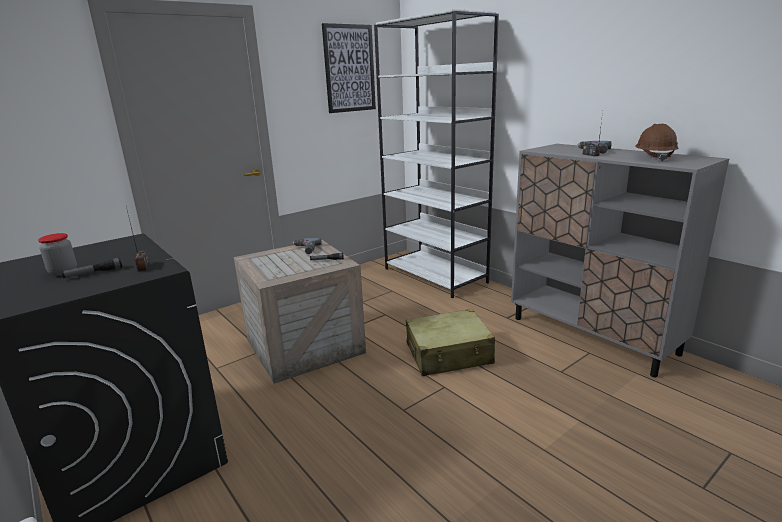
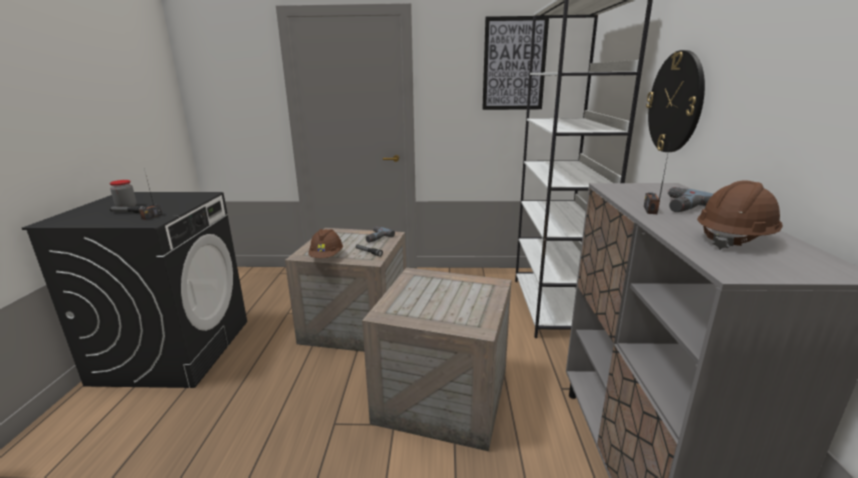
camera: 40 degrees right, 0 degrees up
(296, 274) = (326, 257): none -> brown hard hat
(449, 354) = (445, 395): beige suitcase -> crate
(536, 90) = (675, 102): none -> wall clock

